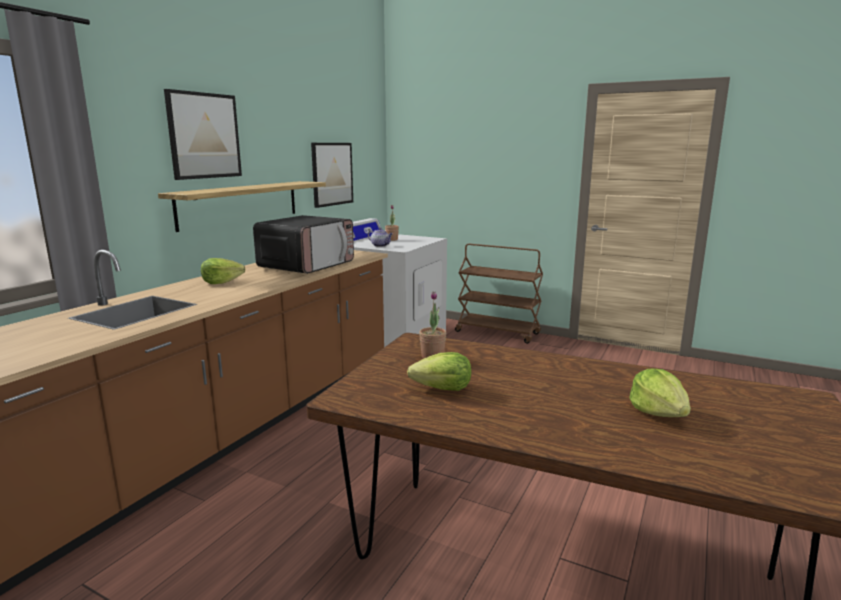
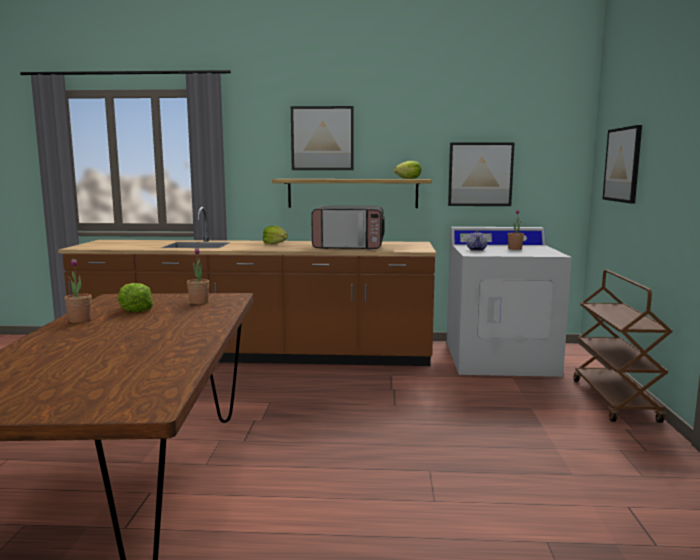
camera: 65 degrees right, 5 degrees down
(444, 163) = (622, 164): none -> picture
(480, 421) = (80, 320): none -> potted plant
(658, 412) = (100, 356): lettuce -> lettuce (408, 179)

